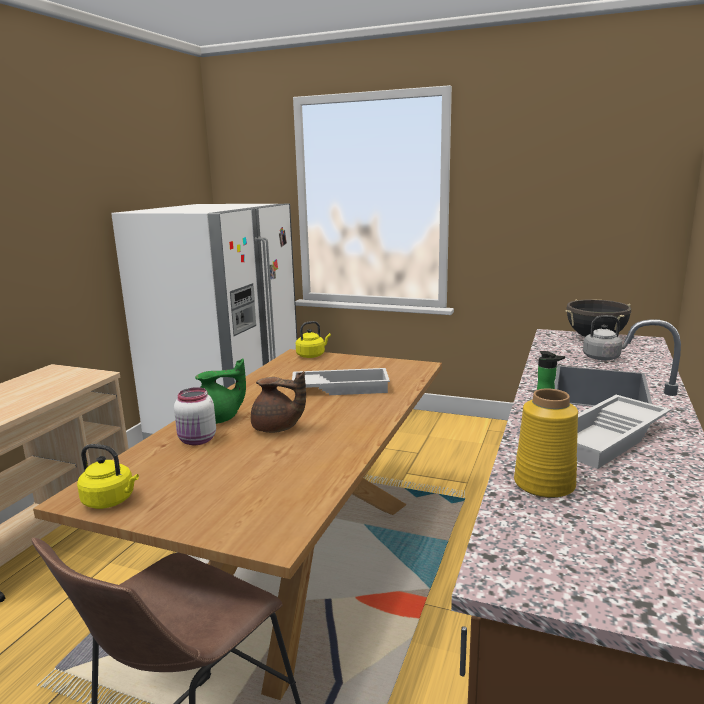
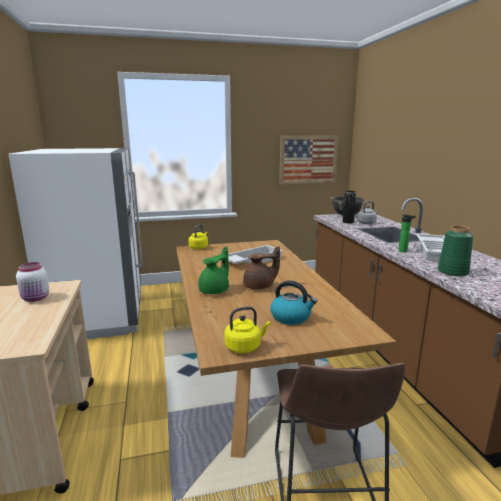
camera: 35 degrees left, 0 degrees up
(197, 440) = (227, 303): white jar -> white jar (36, 298)
(229, 482) = (291, 317): none -> kettle
(543, 484) = (452, 272): yellow vase -> green vase
(569, 350) = (348, 222): none -> black vase
(592, 225) = (308, 159): none -> picture

